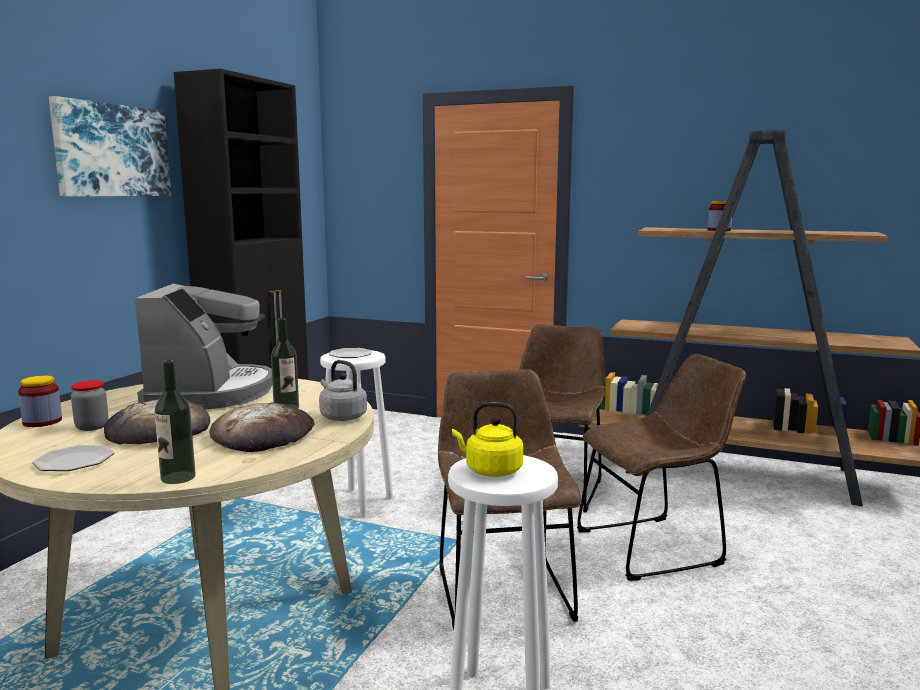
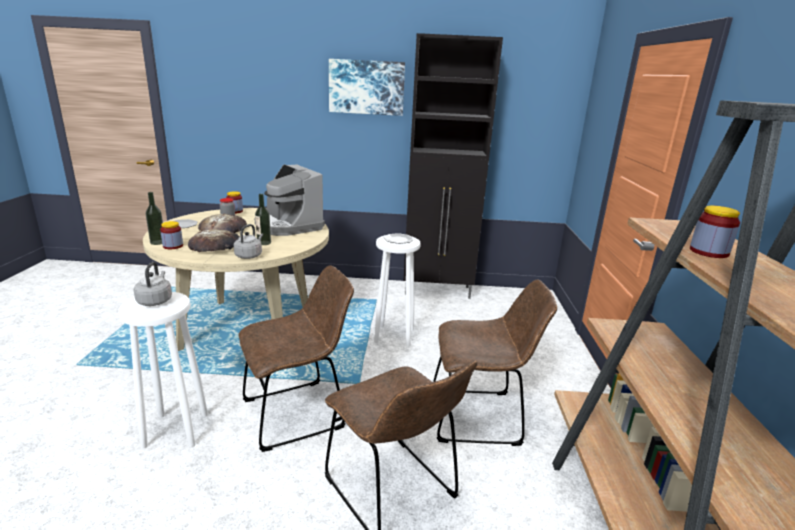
camera: 70 degrees right, 10 degrees up
(211, 393) = (288, 226): coffee machine -> coffee machine turned 75 degrees clockwise
(222, 464) = (173, 246): none -> jar
(490, 470) = (155, 301): yellow kettle -> grey kettle

